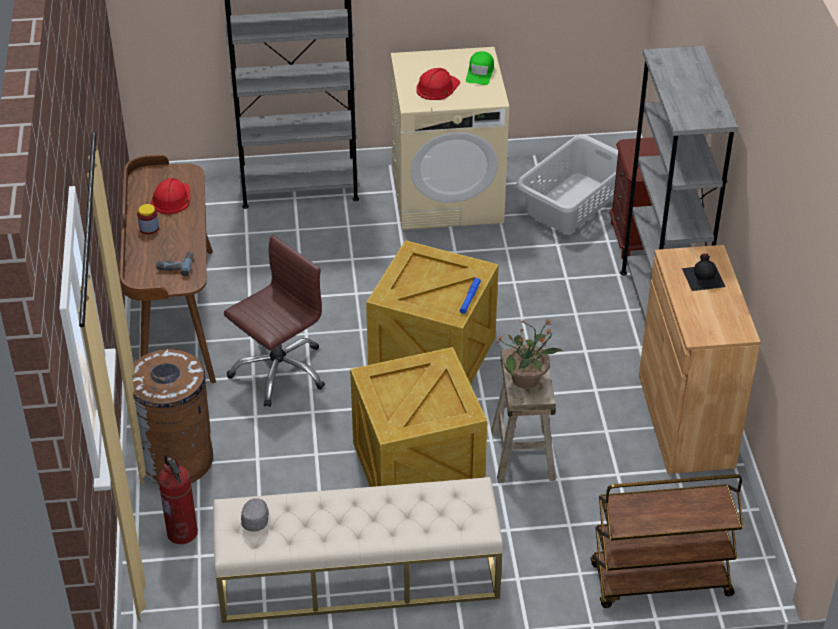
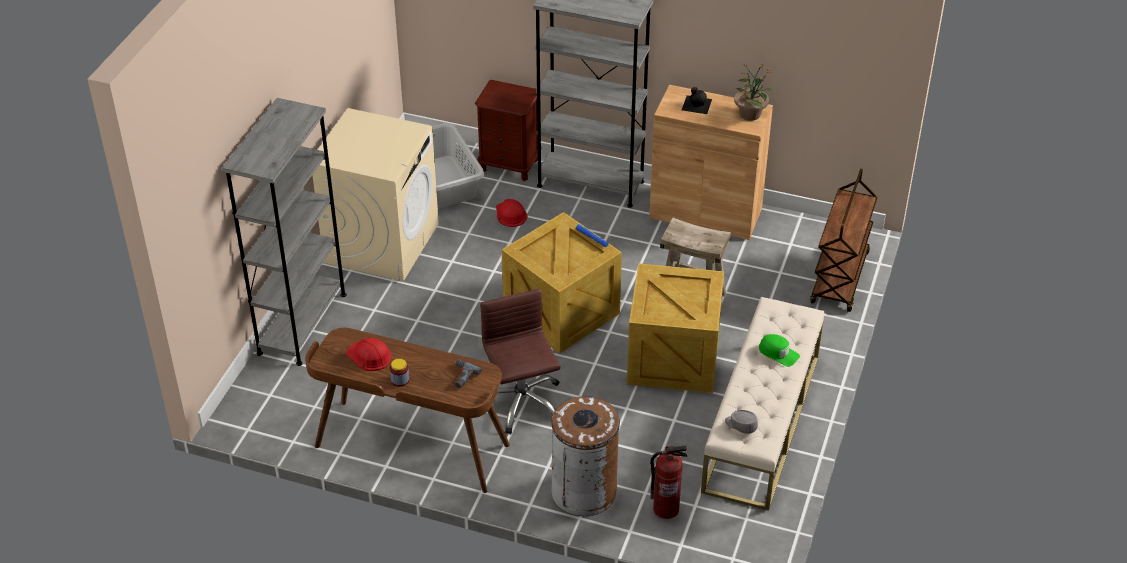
camera: 65 degrees left, 0 degrees up
(437, 87) = (377, 152): red hard hat -> red hard hat (510, 214)
(480, 73) = (377, 125): green cap -> green cap (778, 353)
(526, 379) = (697, 237): potted plant -> potted plant (750, 114)

